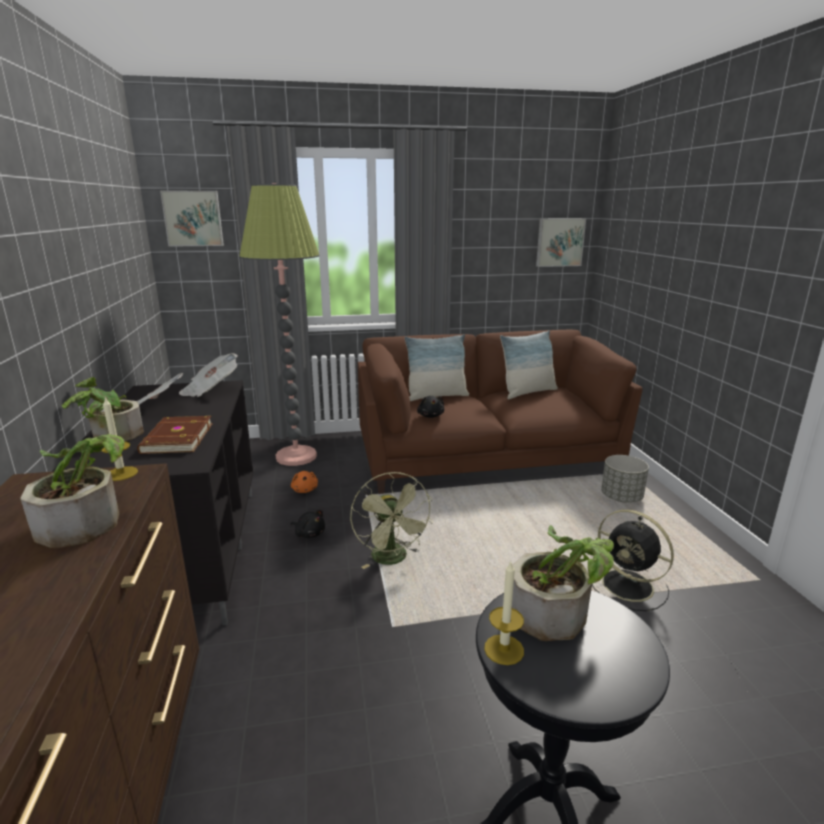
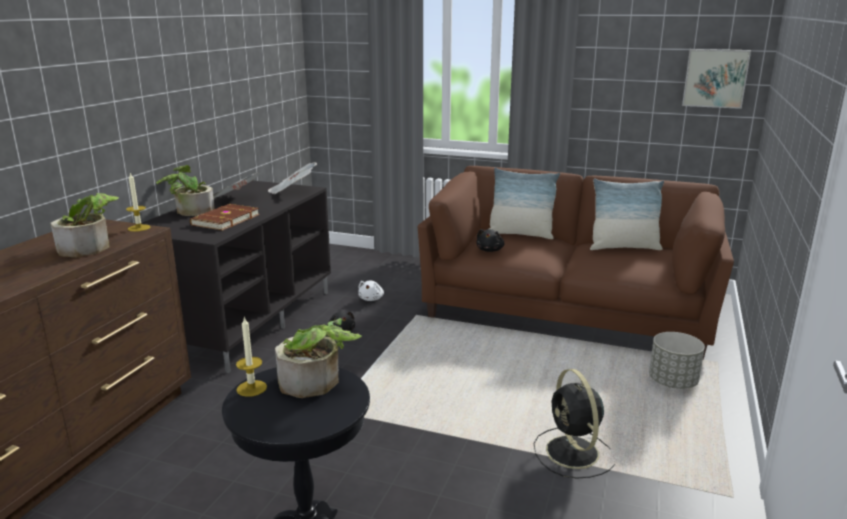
camera: 30 degrees right, 0 degrees up
(193, 218) = (338, 41): picture -> none
(296, 456) = (391, 271): floor lamp -> none
(305, 490) = (371, 299): orange plush toy -> white plush toy
(393, 559) = (385, 368): green fan -> none

